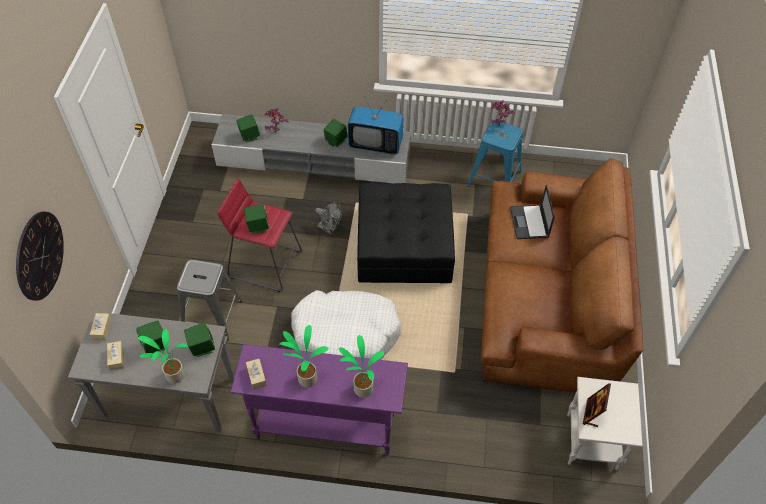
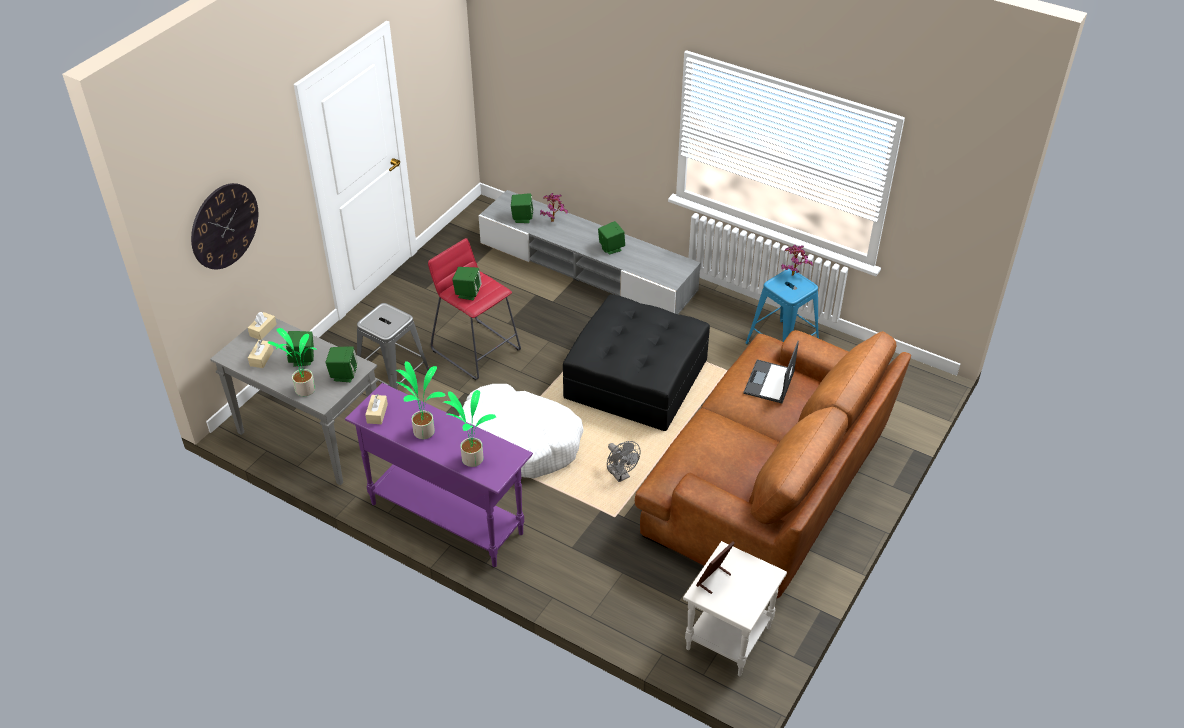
camera: 25 degrees right, 10 degrees down
(329, 228) = (564, 338): grey fan -> grey fan (620, 475)
(375, 144) = (653, 263): television -> none

